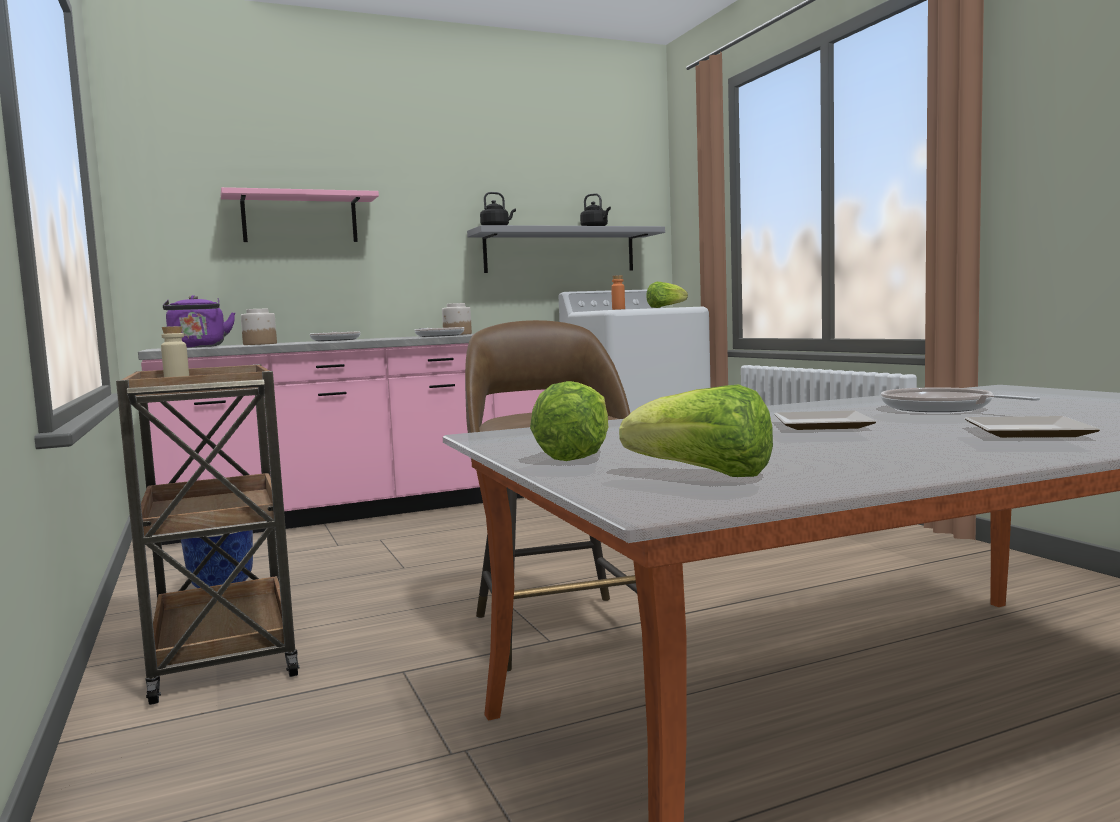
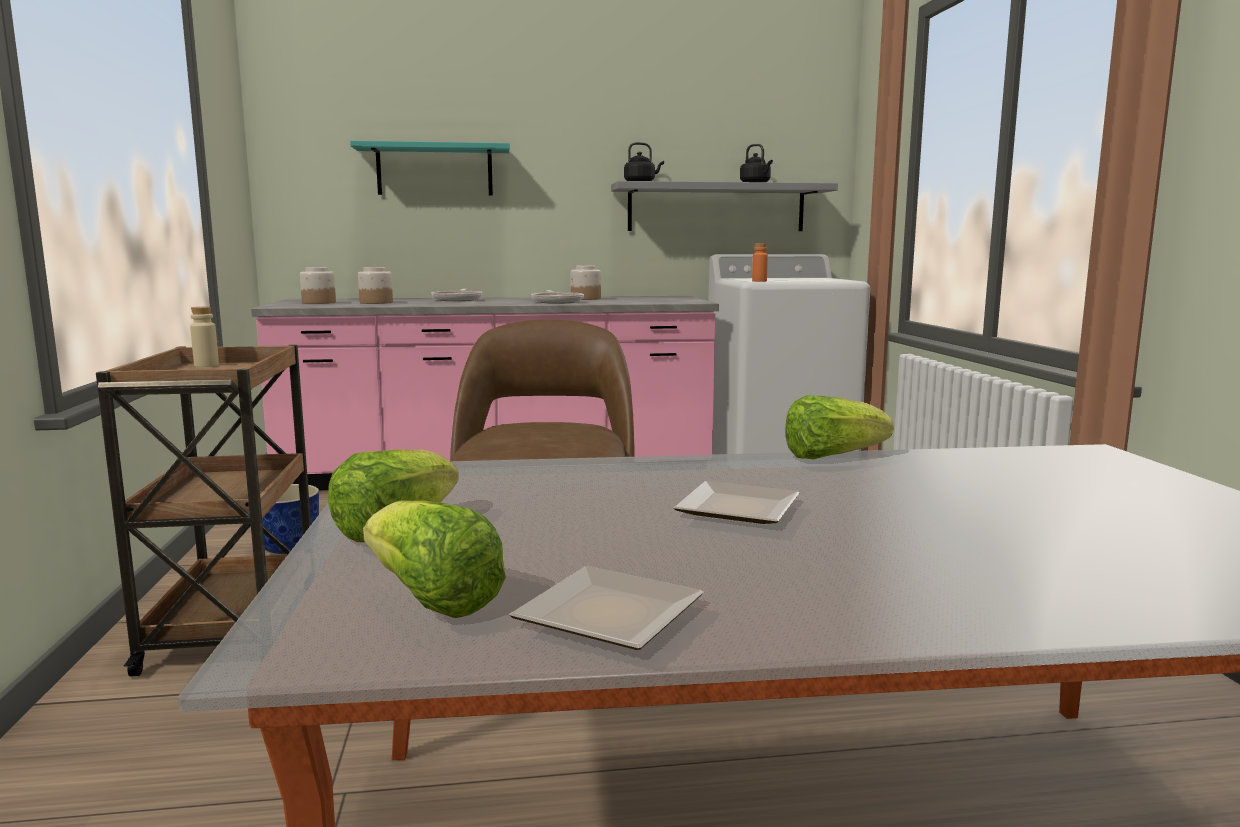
camera: 15 degrees right, 5 degrees up
(198, 347) = (318, 303): purple kettle -> jar
(300, 218) = (434, 170): pink shelf -> turquoise shelf
(665, 307) = (819, 280): lettuce -> lettuce (831, 457)
(941, 409) = (935, 493): frying pan -> none
(1022, 432) = (938, 568): plate -> plate (607, 612)

